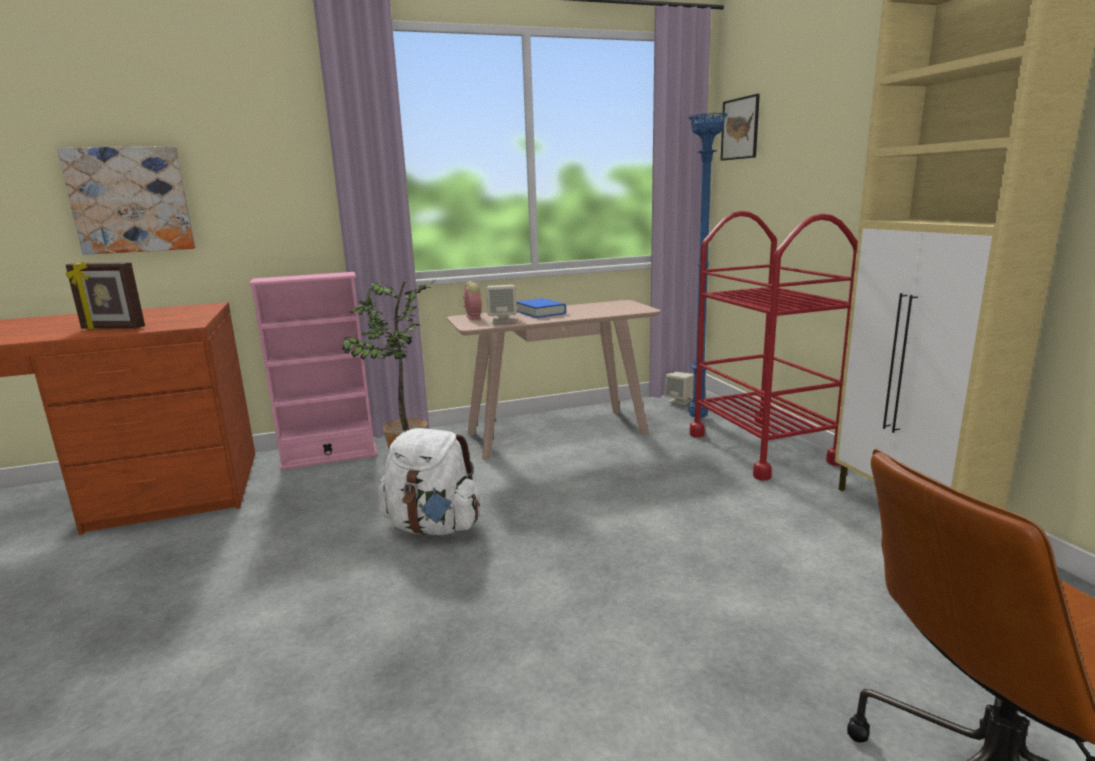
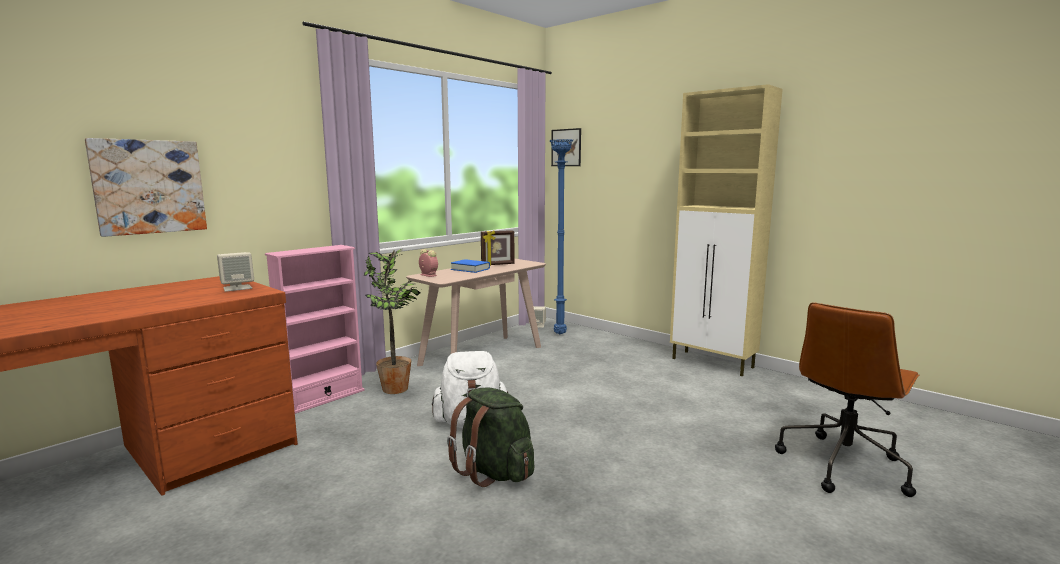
camera: 30 degrees left, 5 degrees down
(112, 328) = (192, 299): picture frame -> picture frame (498, 264)
(371, 610) = (494, 472): none -> green backpack
(502, 320) = (455, 275): beige speaker -> beige speaker (237, 288)
(762, 448) = (614, 345): red cart -> none

